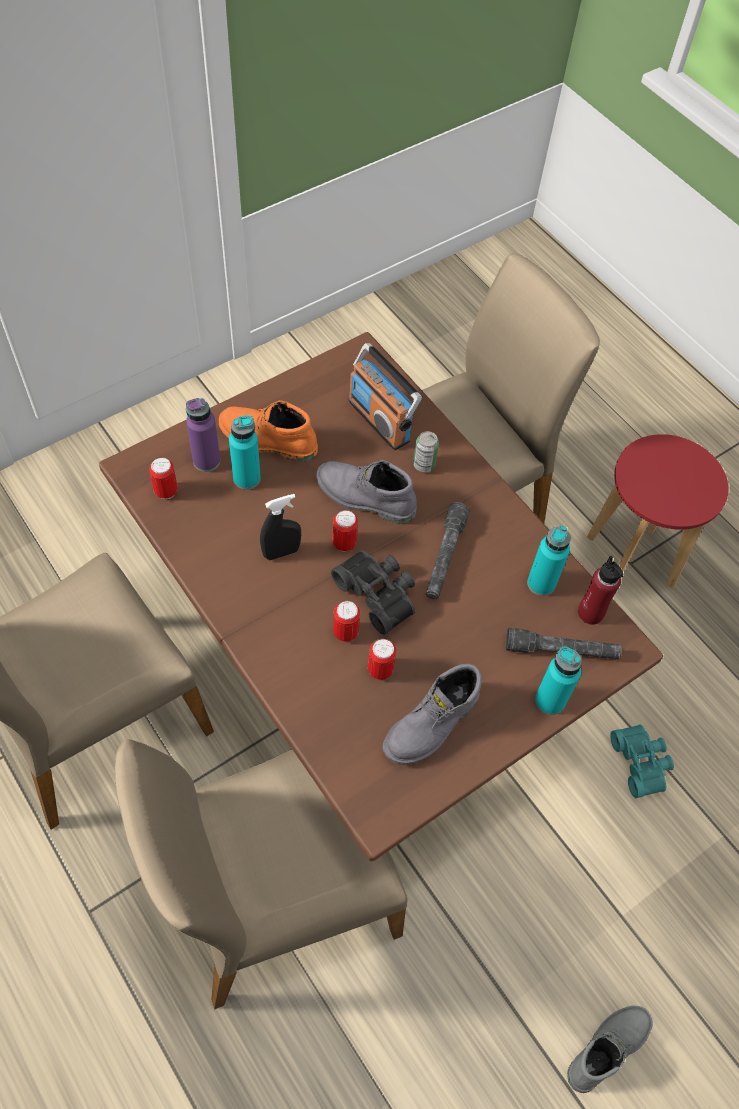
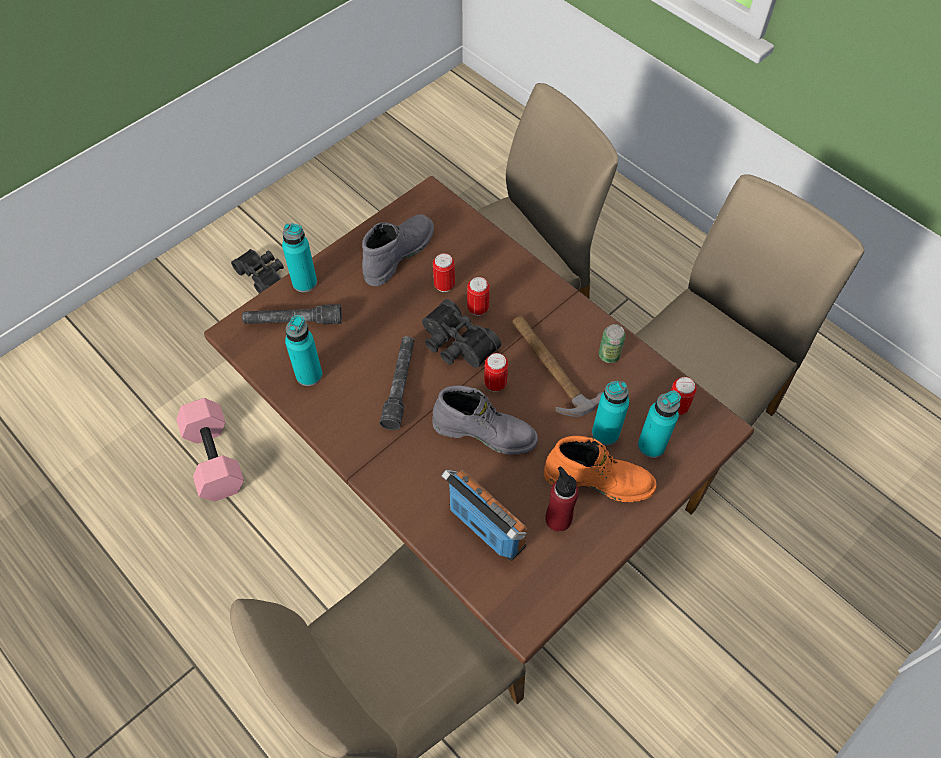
camera: 175 degrees right, 0 degrees up
(206, 461) = (651, 445): purple bottle -> turquoise bottle
(281, 552) = (550, 366): black spray bottle -> hammer
(424, 464) = (430, 479): can -> can (609, 355)
(590, 613) = (265, 355): red bottle -> red bottle (558, 519)
(606, 1047) = (263, 275): grey boot -> black binoculars
(629, 561) = (195, 668): red stool -> none
(642, 762) = (212, 458): turquoise binoculars -> pink dumbbell

